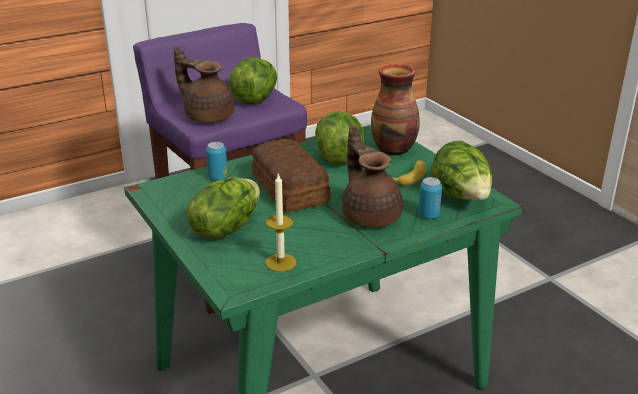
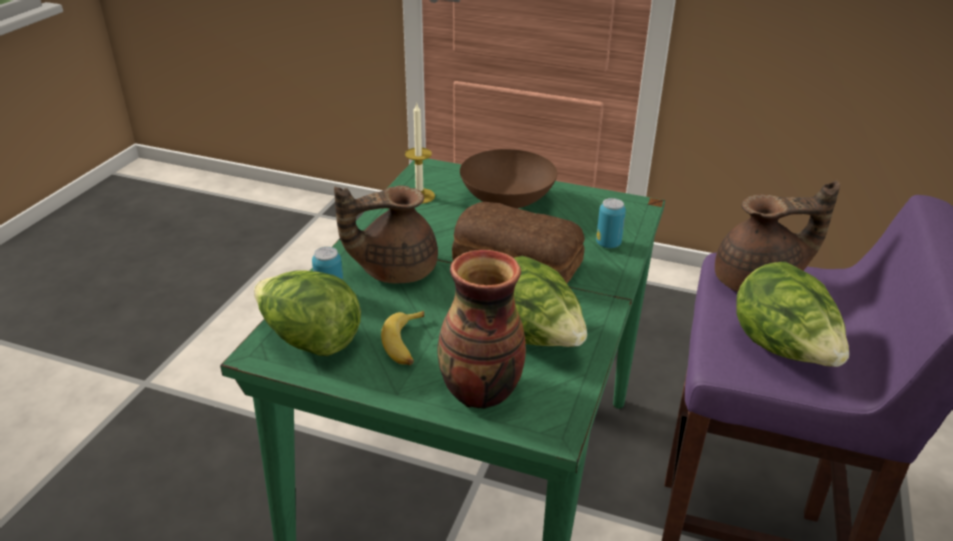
camera: 140 degrees right, 5 degrees up
(225, 228) = (508, 202): lettuce -> brown bowl
(370, 215) = (394, 269): brown teapot -> brown teapot turned 135 degrees clockwise

